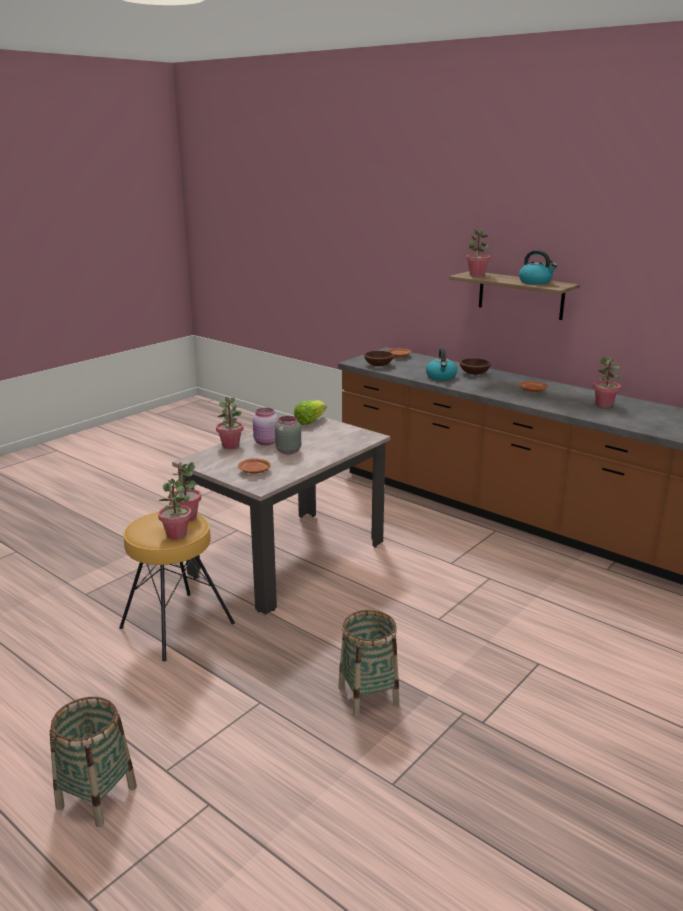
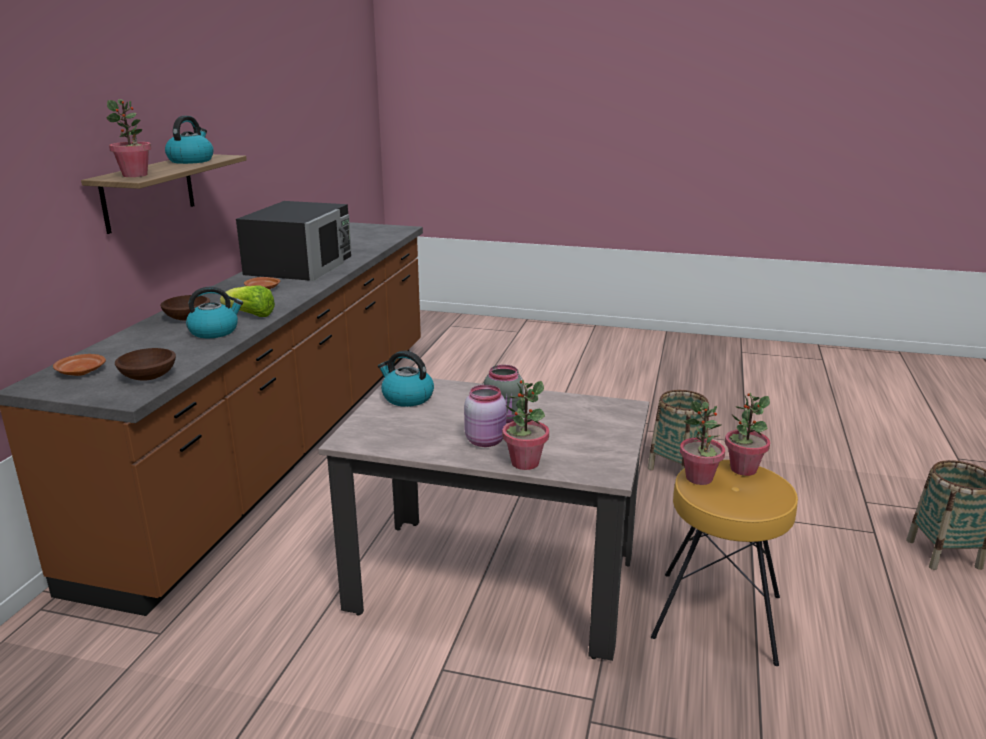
camera: 115 degrees left, 0 degrees up
(254, 471) = (590, 421): brown plate -> none
(310, 421) = (369, 432): lettuce -> lettuce (251, 315)
(345, 434) = (406, 398): none -> kettle
(604, 404) = (300, 265): potted plant -> black microwave

